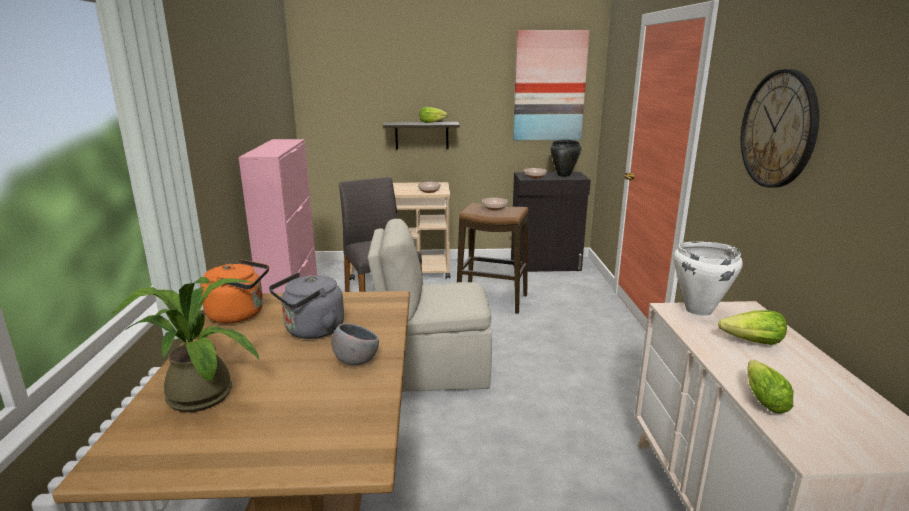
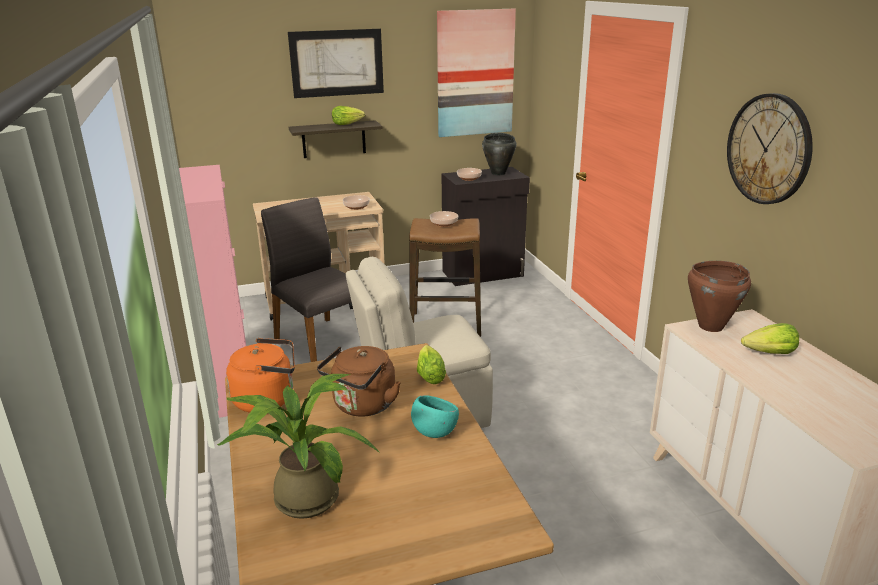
camera: 15 degrees left, 5 degrees up
(311, 331) = (362, 406): grey kettle -> brown kettle
(355, 361) = (434, 433): grey bowl -> turquoise bowl
(428, 71) = (337, 63): none -> picture
(697, 310) = (710, 326): white cooking pot -> brown cooking pot
(762, 397) = (801, 406): lettuce -> lettuce (430, 374)

